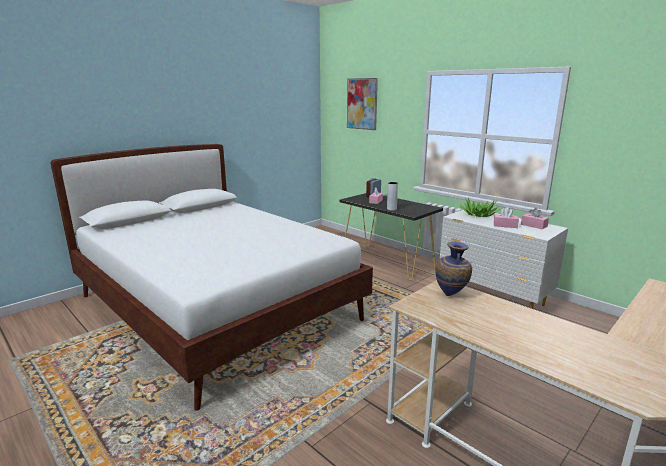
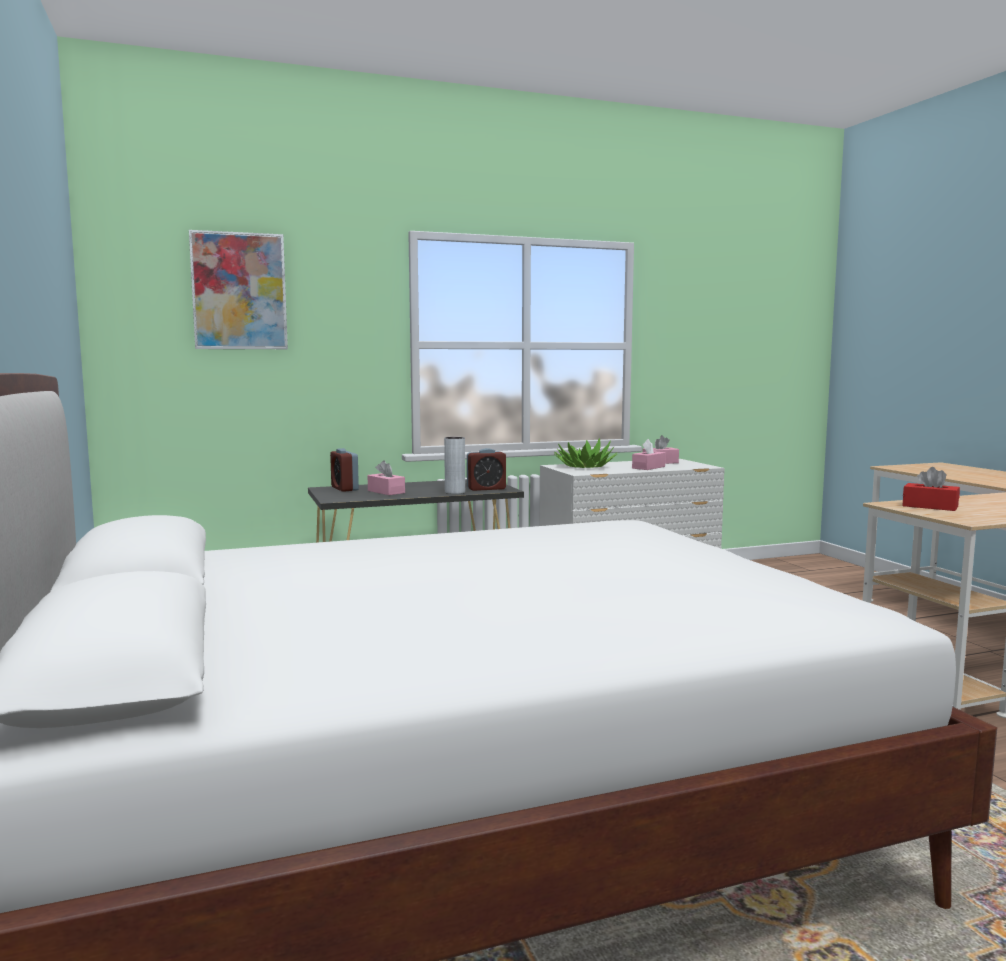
camera: 65 degrees left, 10 degrees down
(409, 211) = (486, 488): none -> alarm clock
(451, 295) = (930, 506): vase -> red tissue box

